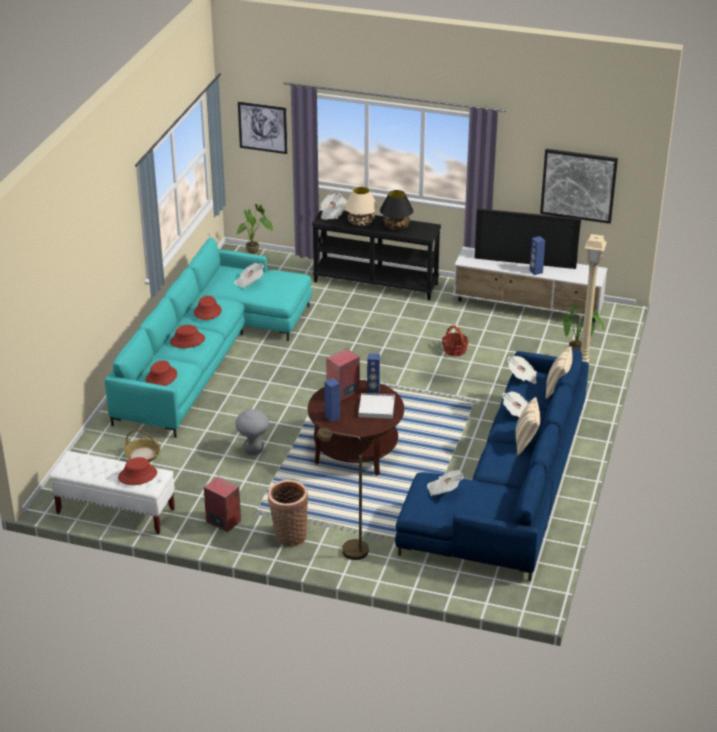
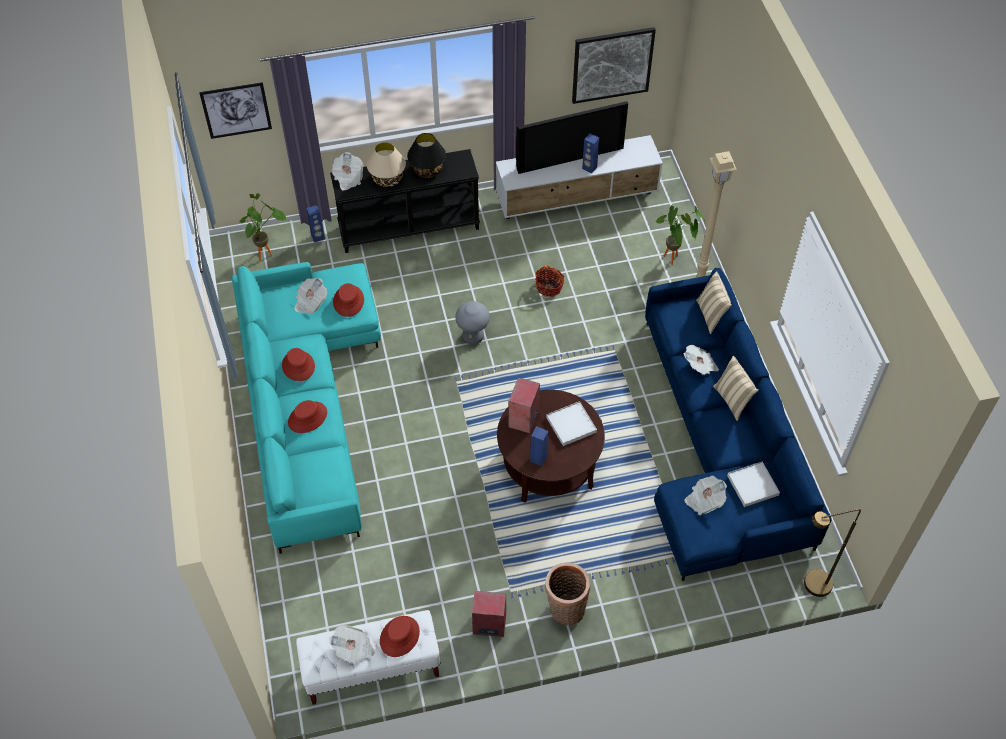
camera: 30 degrees left, 20 degrees up
(142, 455) = (343, 578): basket -> none
(161, 378) = (319, 484): red hat -> red hat (348, 301)
(253, 450) = (450, 514): grey stool -> grey stool (473, 337)
(347, 550) = (632, 599): brown floor lamp -> brown floor lamp (810, 586)
(373, 391) = (552, 403): blue speaker -> blue speaker (318, 237)
(493, 496) = (752, 485): none -> white tray
(522, 377) = (670, 315): newspaper -> newspaper (353, 649)

